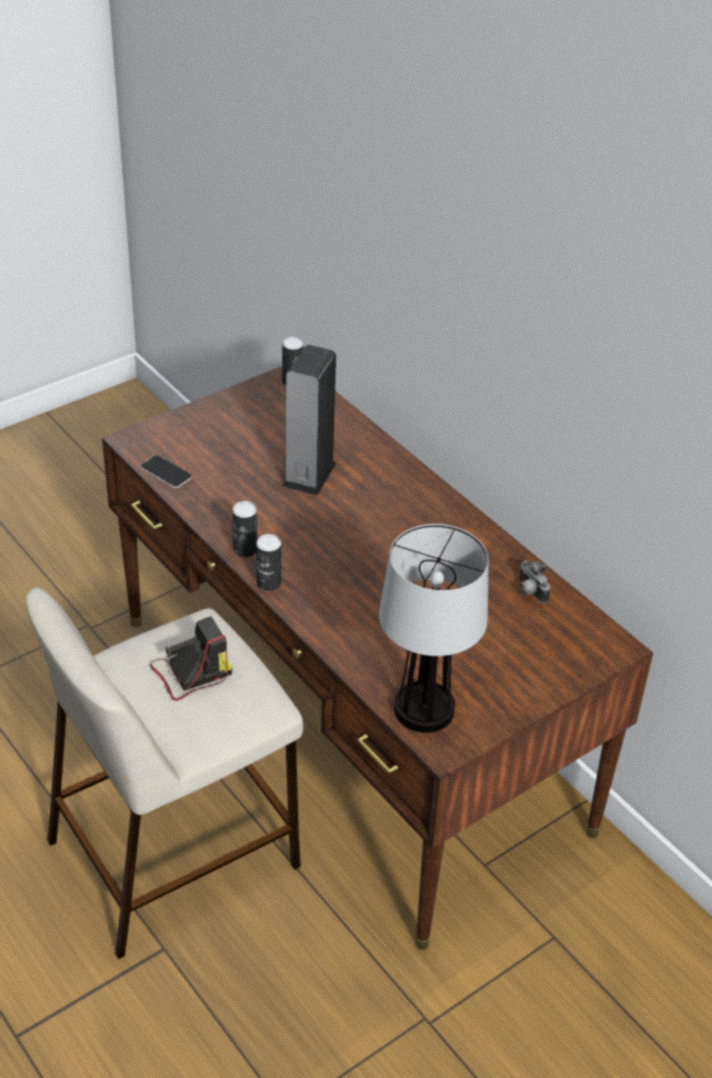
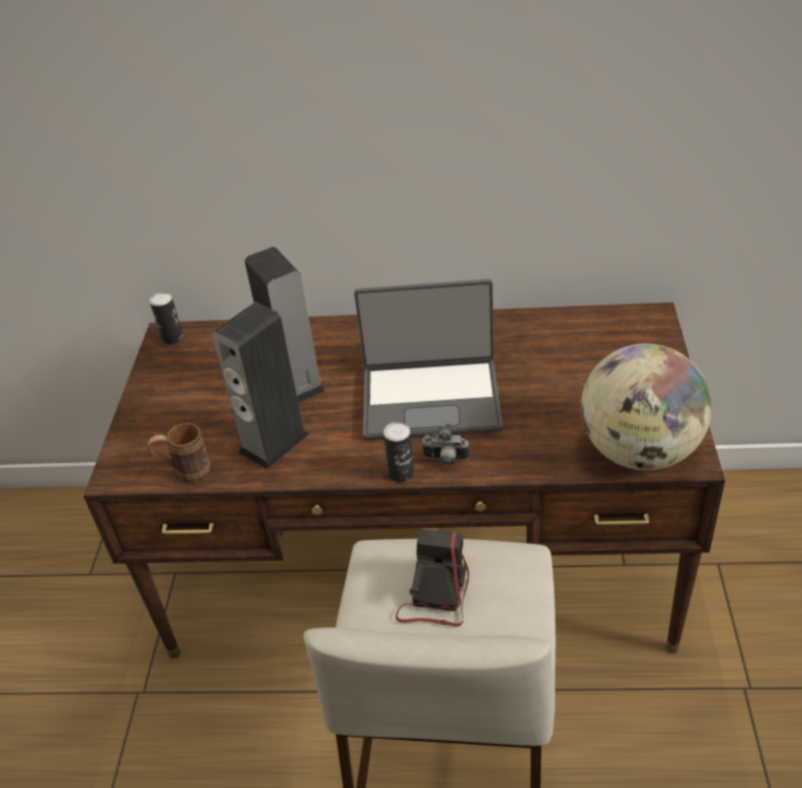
camera: 45 degrees left, 0 degrees up
(166, 472) = (185, 473): phone -> brown mug
(236, 499) = (274, 443): none -> speaker
(245, 550) = (344, 468): can -> none
(365, 558) = (431, 399): none -> laptop
(423, 710) = (639, 451): table lamp -> globe
(529, 592) = (556, 329): camera -> camera (445, 460)

